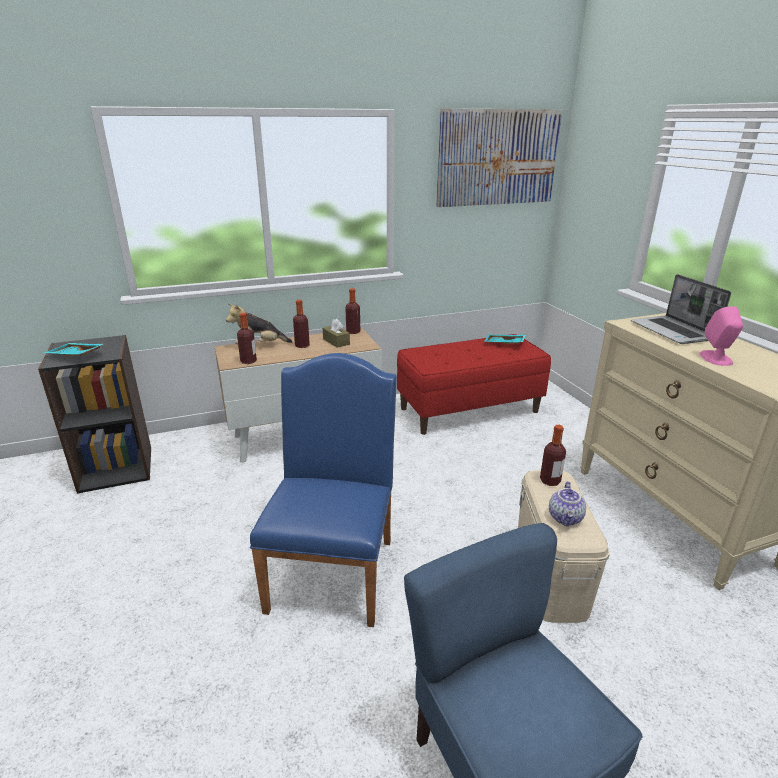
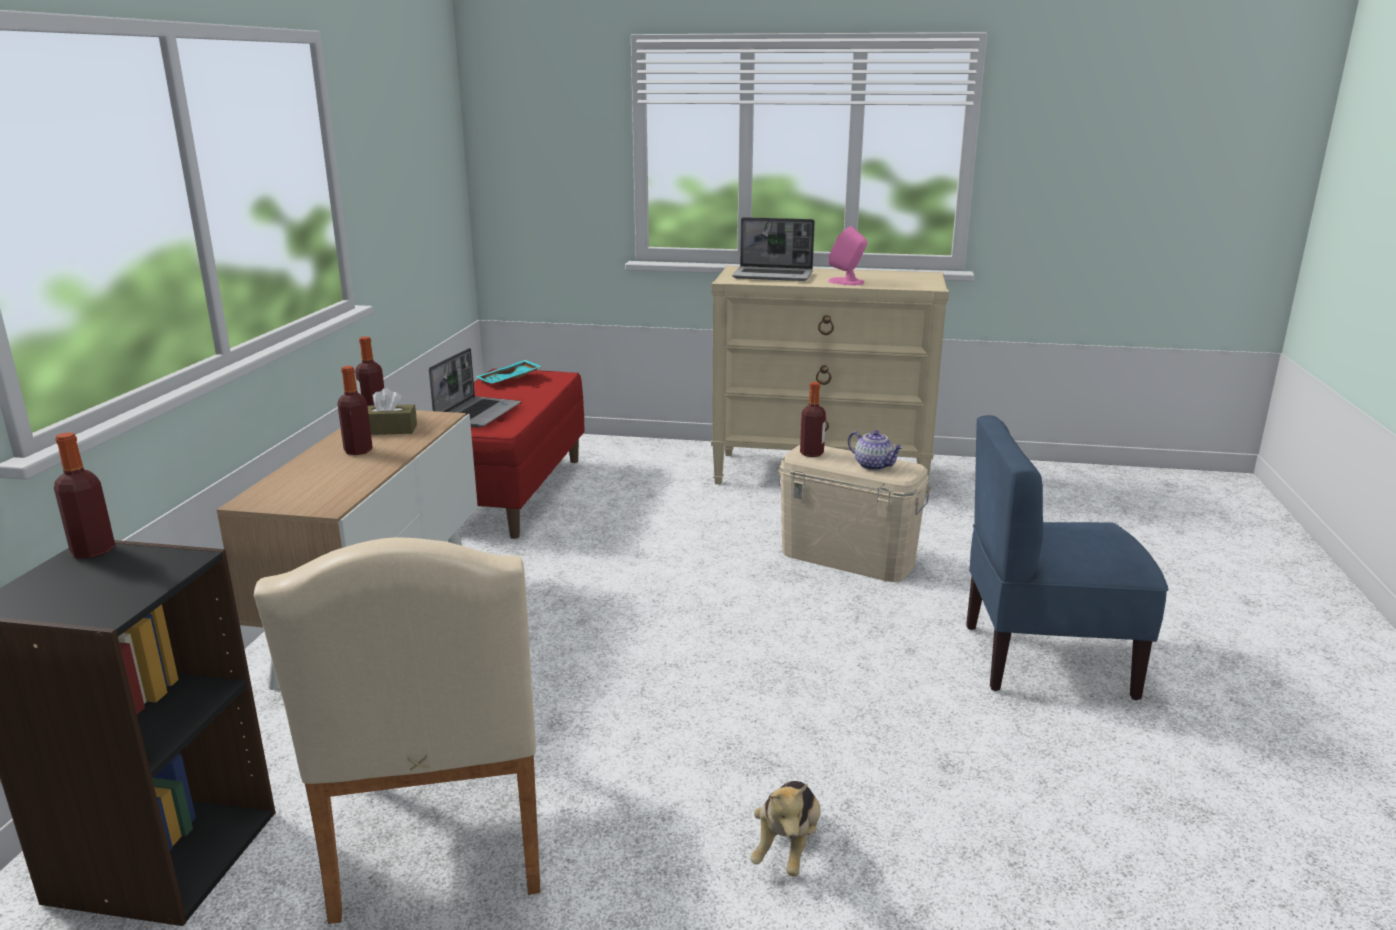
camera: 60 degrees left, 5 degrees down
(74, 356) = (114, 591): turquoise tray -> none
(139, 533) = (438, 844): none -> beige chair
(248, 361) = (346, 493): bottle -> bottle (93, 551)
(259, 345) = (294, 477): plush toy -> plush toy (787, 847)
(334, 567) = (713, 675): blue chair -> none
(443, 354) = (477, 413): none -> laptop
(497, 158) = (415, 108): picture -> none

